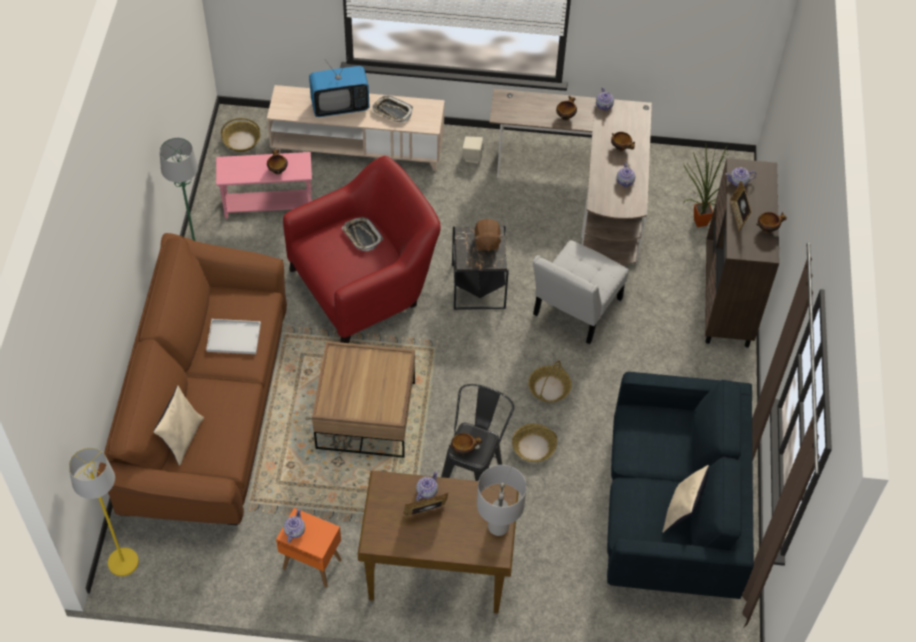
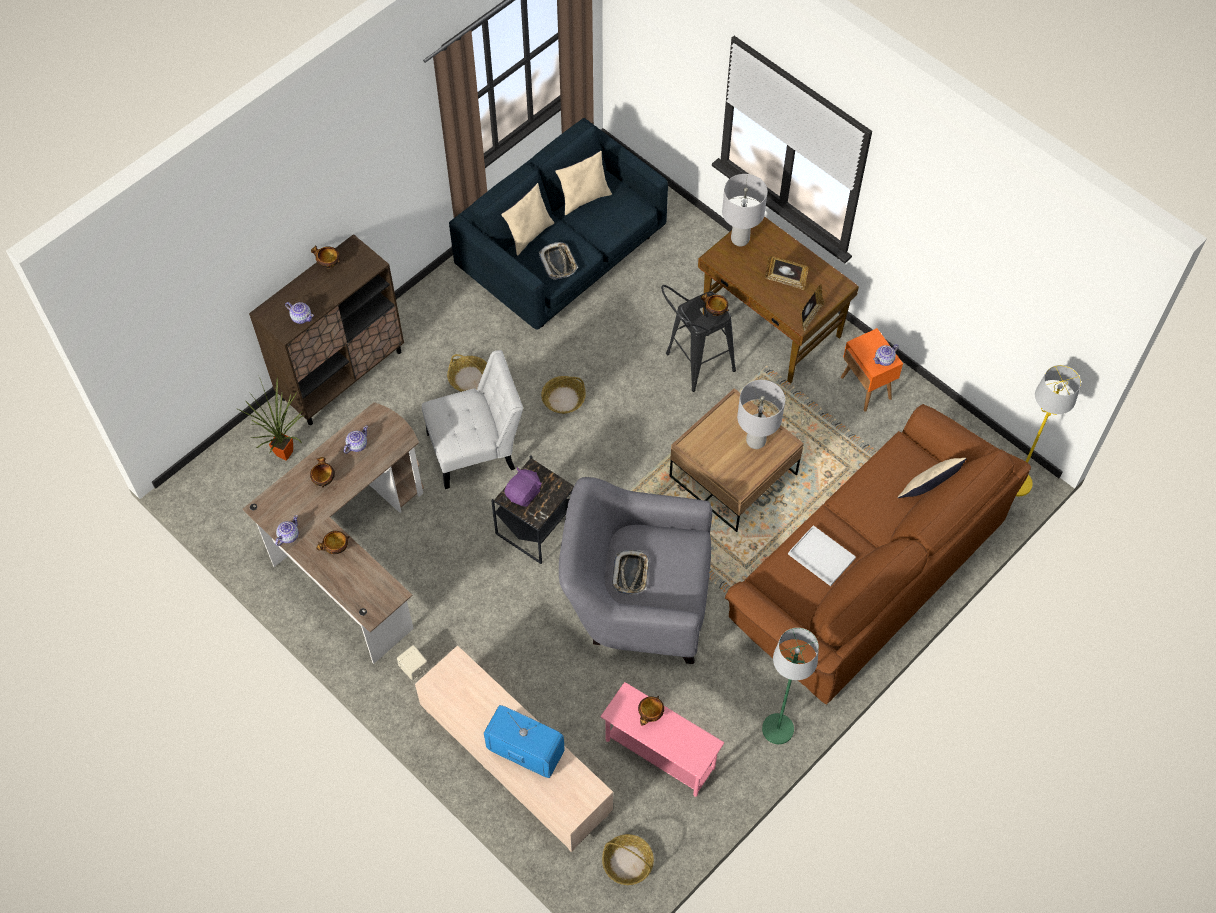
camera: 140 degrees left, 5 degrees up
(352, 395) = (755, 441): none -> grey table lamp
(365, 285) = (636, 598): red armchair -> grey armchair
(392, 111) = (478, 706): tray -> tray (558, 263)
(426, 491) = (772, 295): teapot -> none
(486, 242) = (524, 493): brown plush toy -> purple plush toy
(534, 447) = (620, 363): basket -> basket (469, 378)
(691, 445) = (529, 234): none -> beige pillow
(738, 215) = (337, 290): picture frame -> picture frame (809, 317)

